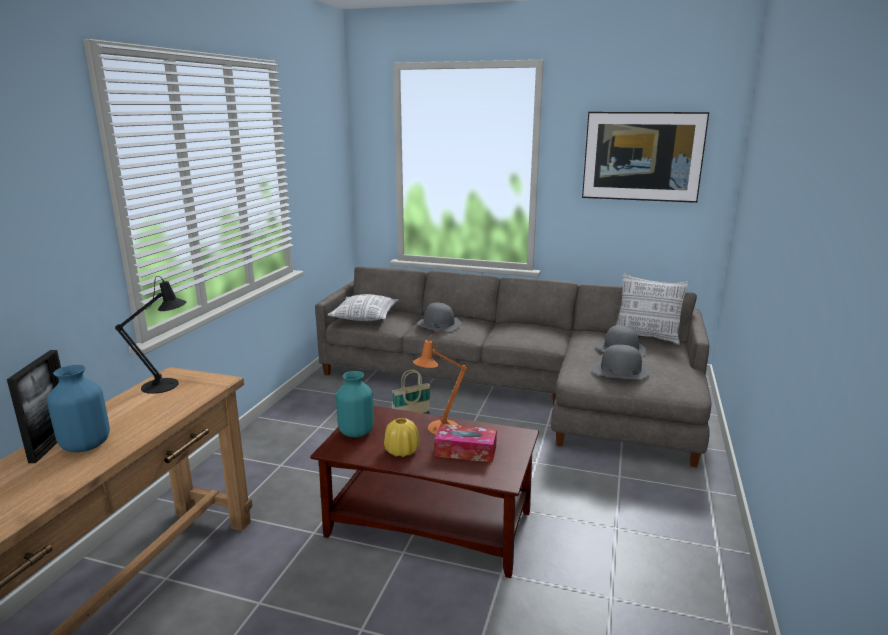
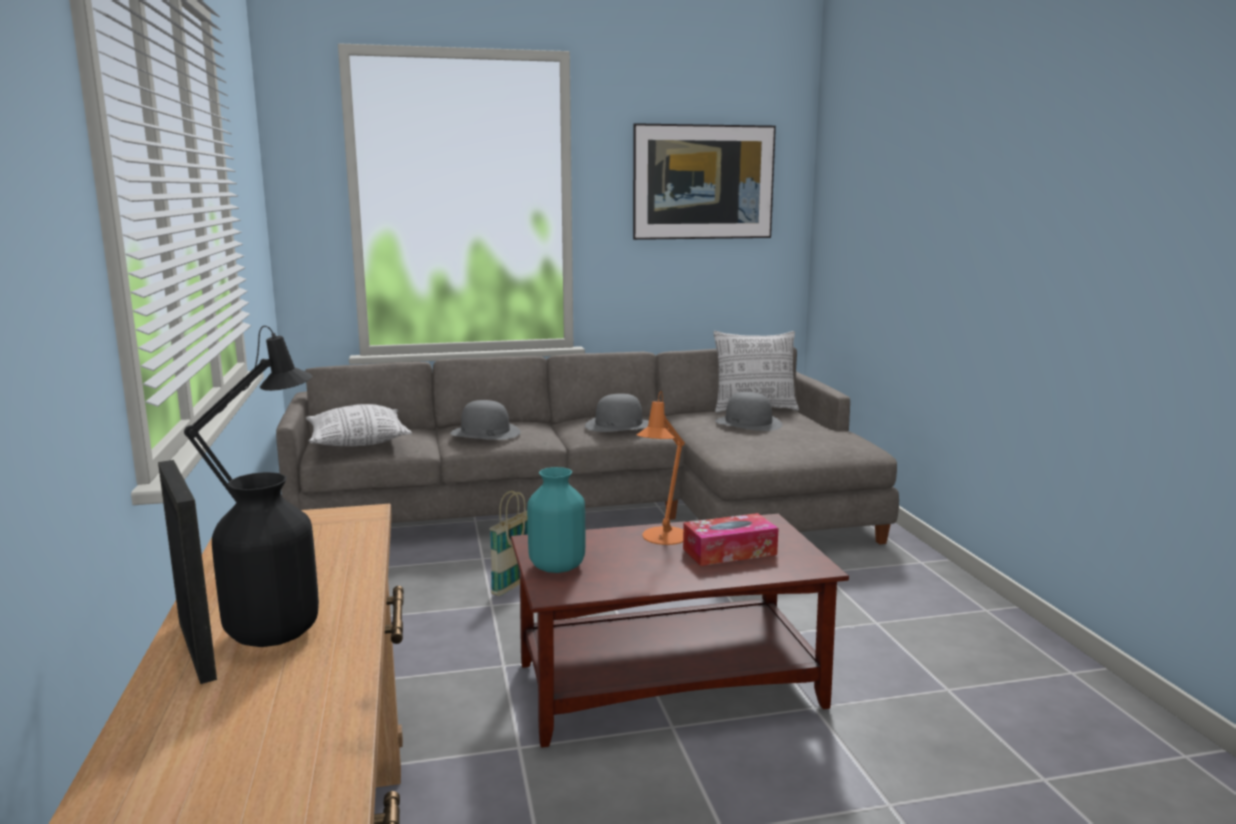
camera: 30 degrees left, 5 degrees down
(86, 445) = (275, 633): blue vase -> black vase
(402, 451) = (651, 571): yellow vase -> none
(620, 370) = (777, 442): grey hat -> grey hat (618, 425)

